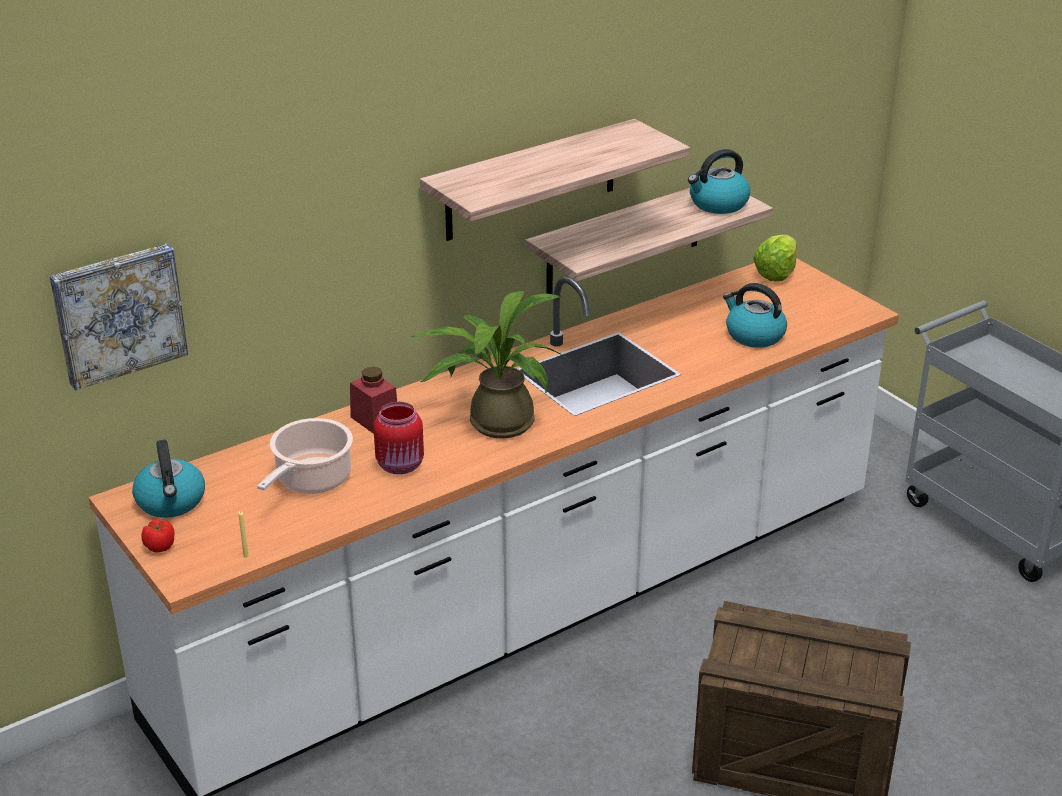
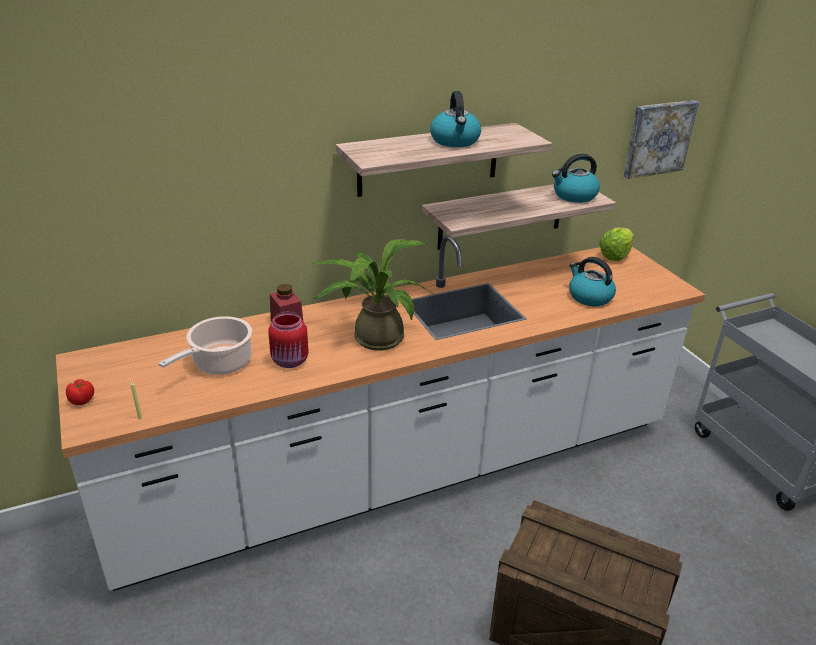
camera: 10 degrees right, 0 degrees up
(118, 313) = (76, 216): picture -> picture (657, 138)
(171, 502) = (110, 366): kettle -> kettle (455, 141)

